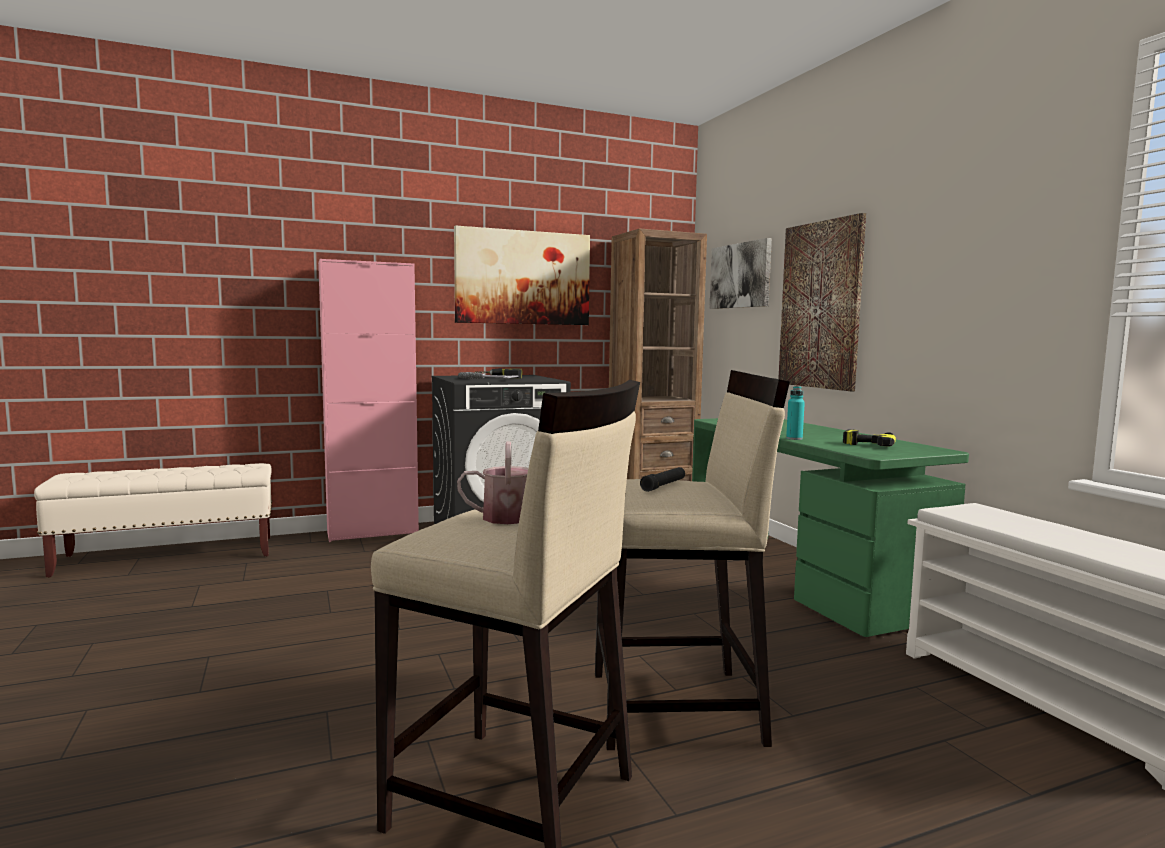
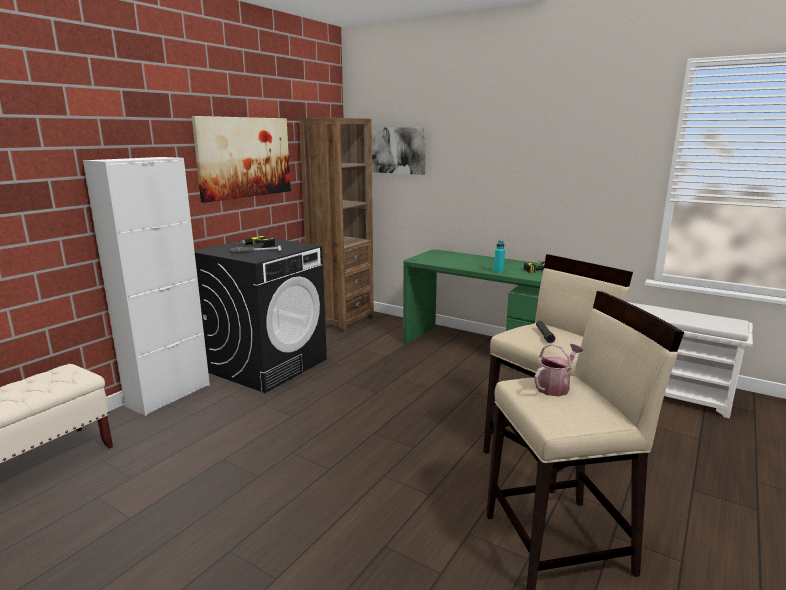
camera: 35 degrees left, 10 degrees up
(372, 532) = (169, 395): pink cabinet -> white cabinet
(820, 305) = (472, 178): picture -> none

